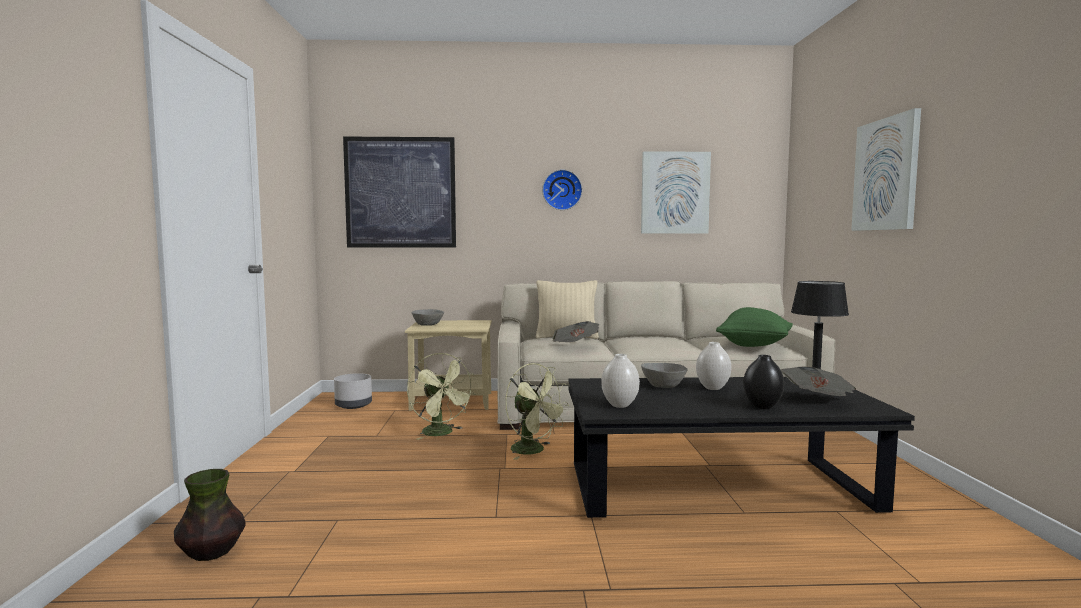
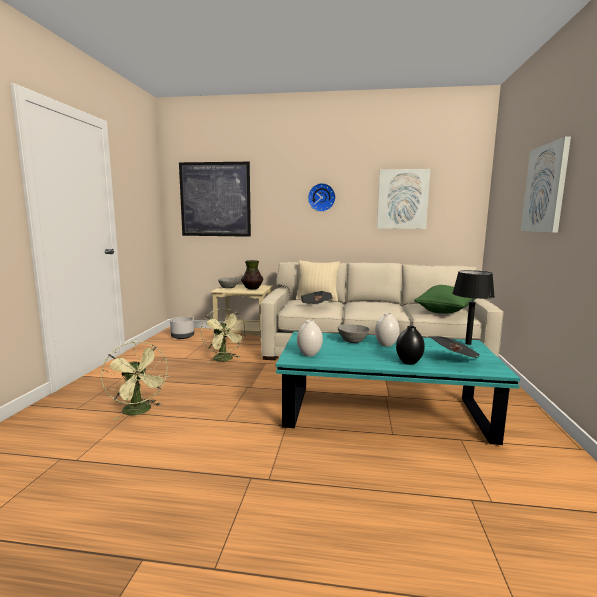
camera: 10 degrees right, 5 degrees up
(212, 553) = (50, 427): vase -> vase (252, 288)
(534, 451) = (276, 376): green fan -> green fan (140, 411)
(718, 488) = (385, 414): black coffee table -> turquoise coffee table

